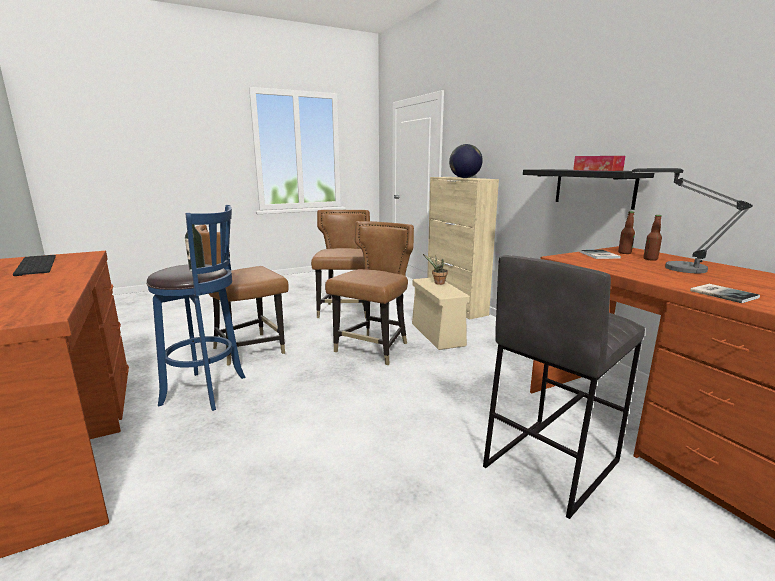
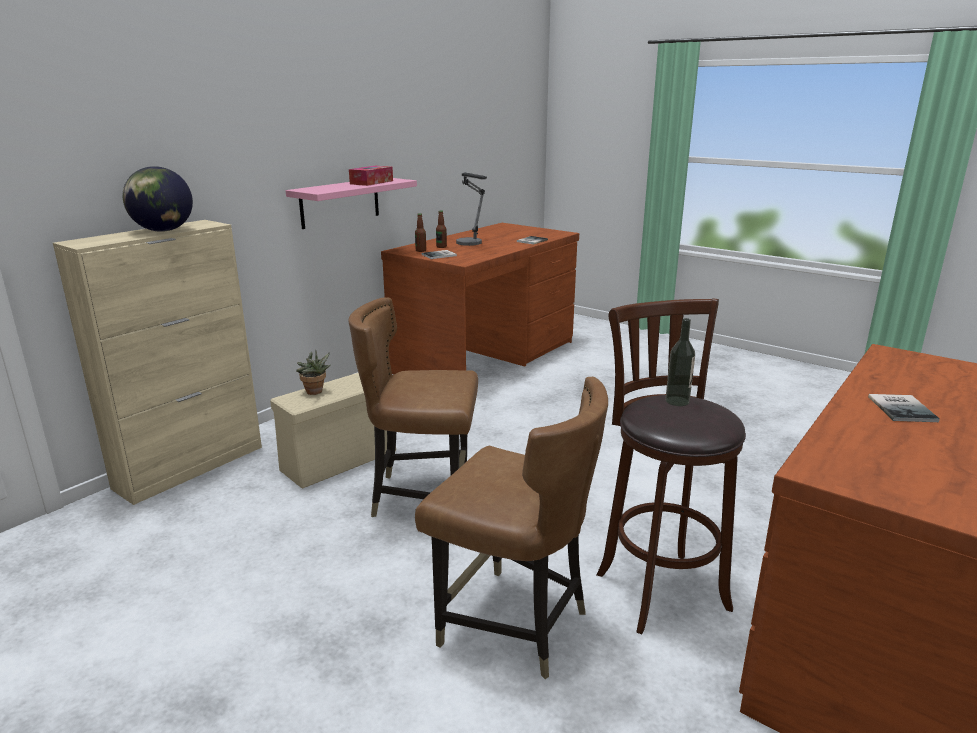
camera: 115 degrees left, 5 degrees up
(34, 265) = (911, 463): keyboard -> none
(35, 281) = (903, 408): none -> book
(208, 391) = (658, 586): blue stool -> brown stool
(344, 311) = (247, 584): brown chair -> none
(549, 463) = (561, 386): grey stool -> none
(594, 188) = (340, 202): black shelf -> pink shelf

